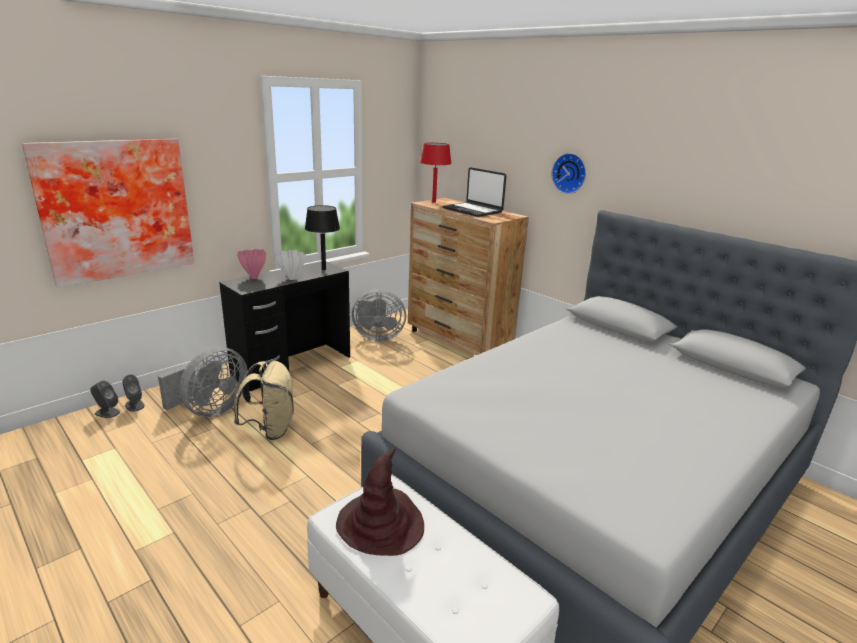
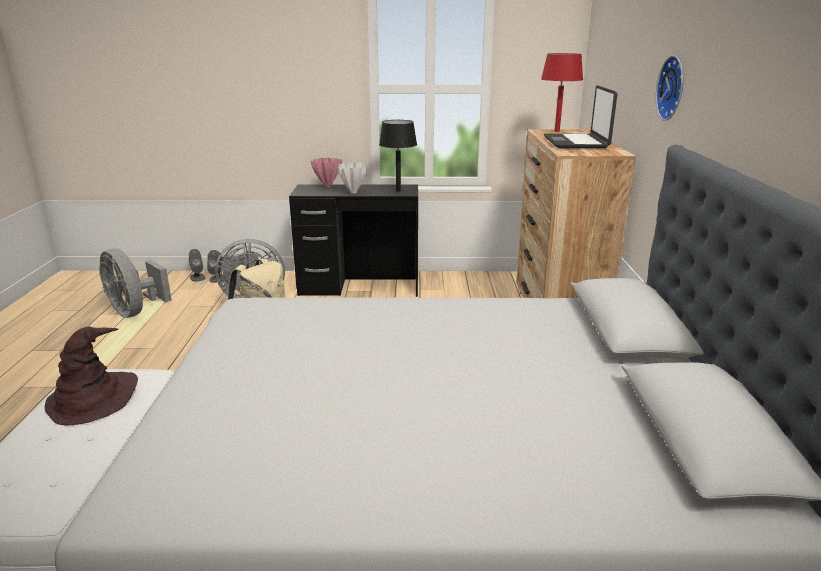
camera: 45 degrees right, 0 degrees up
(116, 209) = (223, 104): picture -> none
(377, 337) = (473, 287): grey fan -> grey fan (135, 311)

